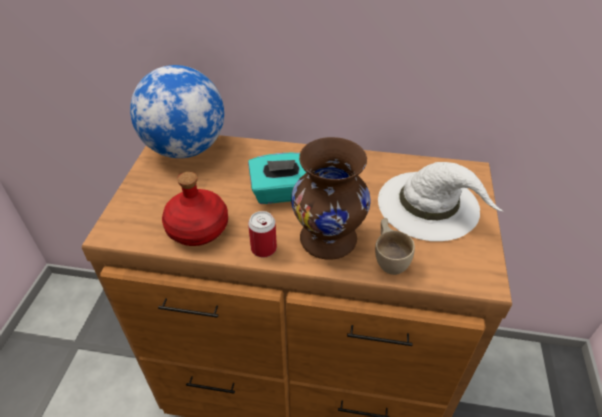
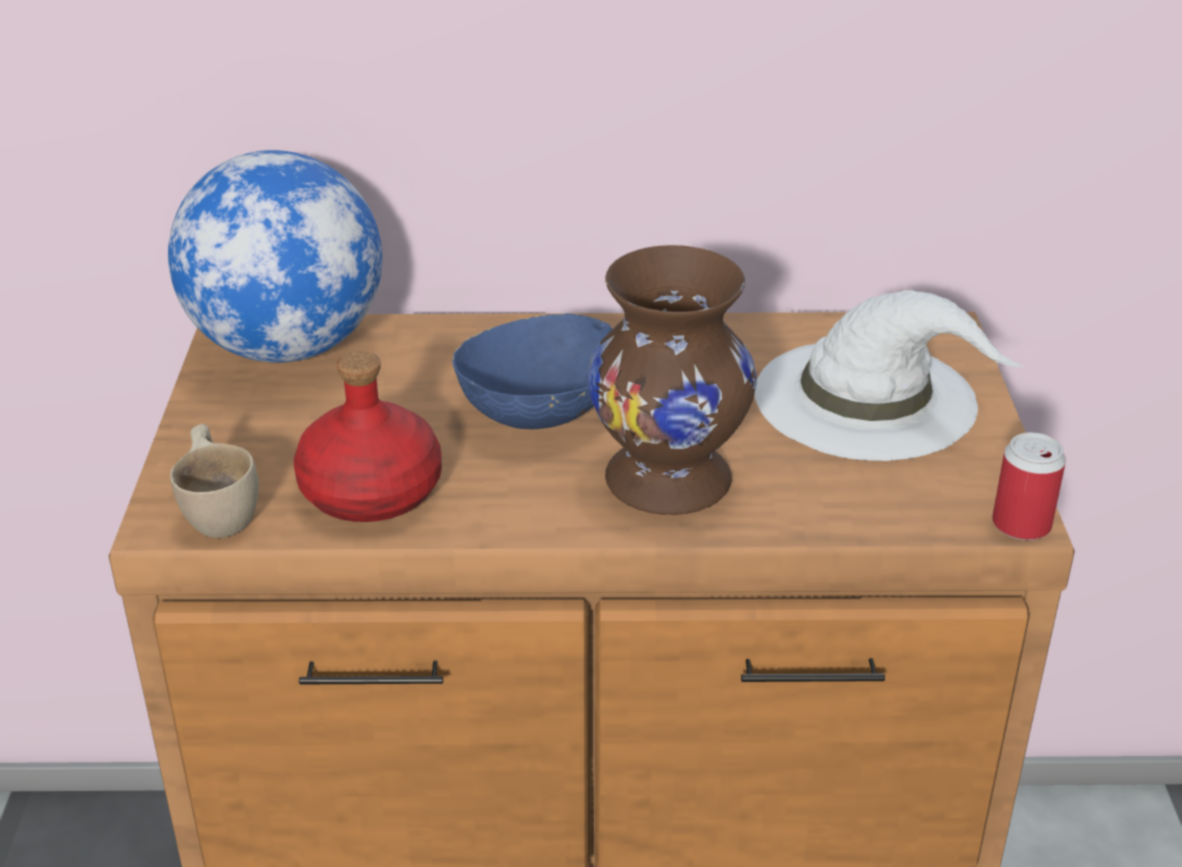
camera: 10 degrees left, 10 degrees down
(263, 248) = (532, 512): can -> can (1021, 525)
(282, 193) = (540, 409): turquoise tissue box -> blue bowl
(390, 258) = (809, 499): beige cup -> beige cup (221, 510)

